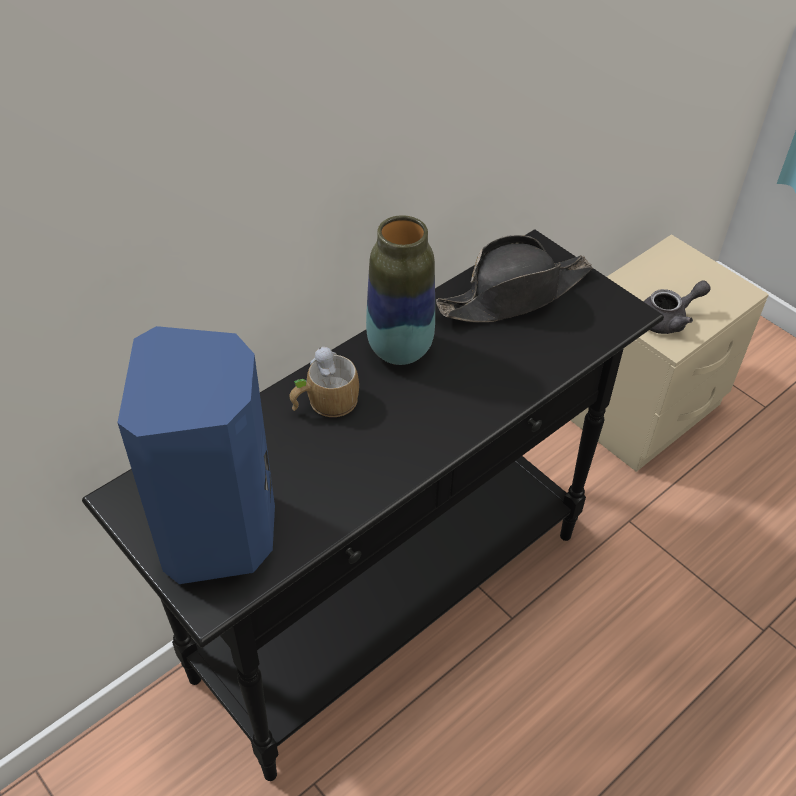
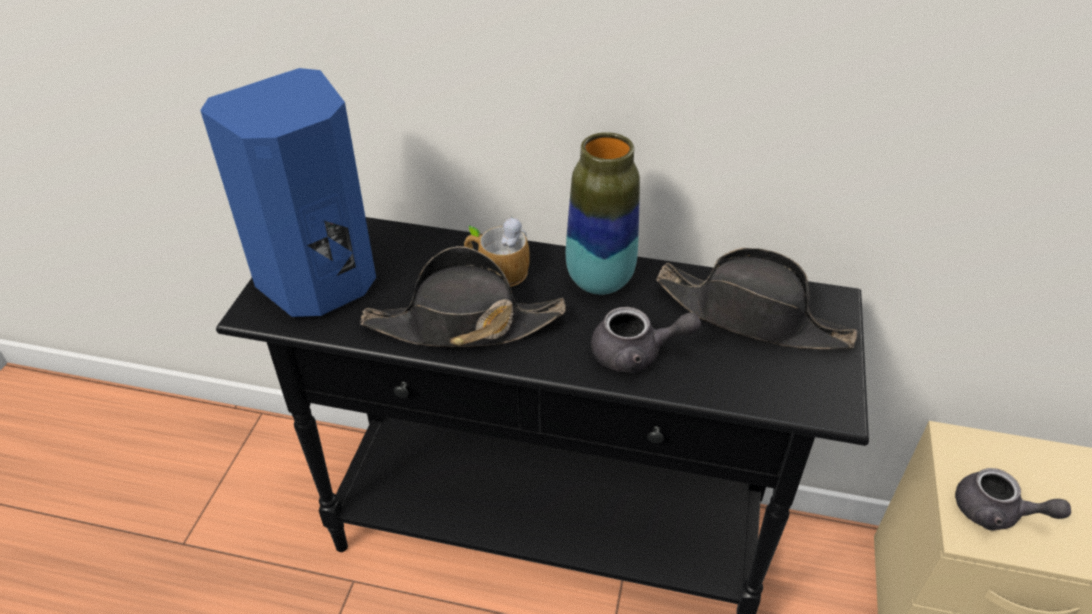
camera: 55 degrees right, 5 degrees down
(372, 458) = (463, 324): none -> black hat
(497, 376) = (636, 354): none -> grey teapot

